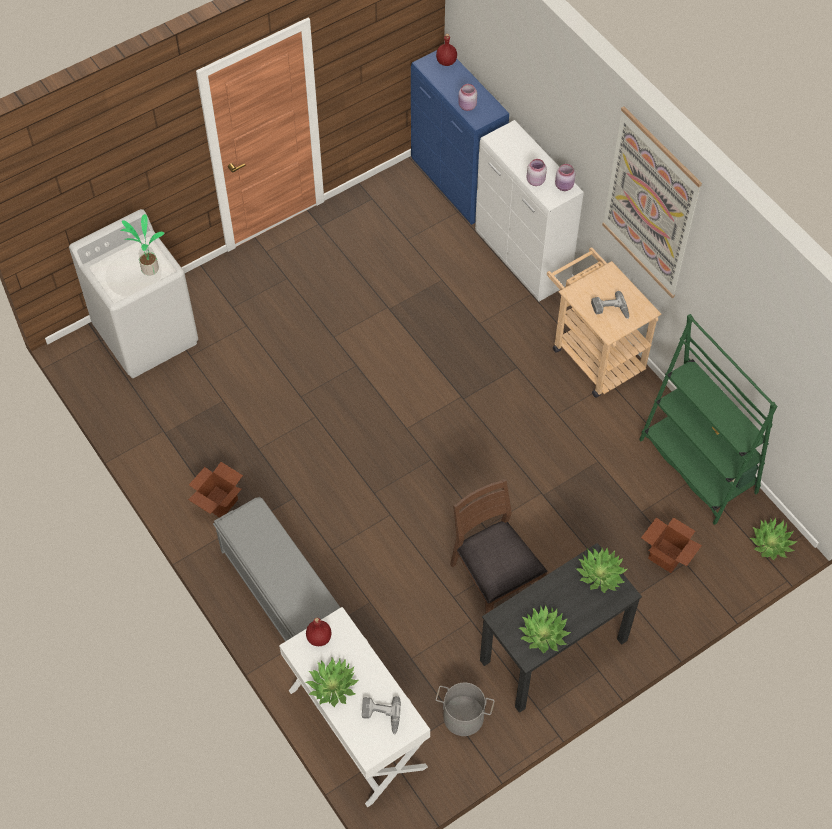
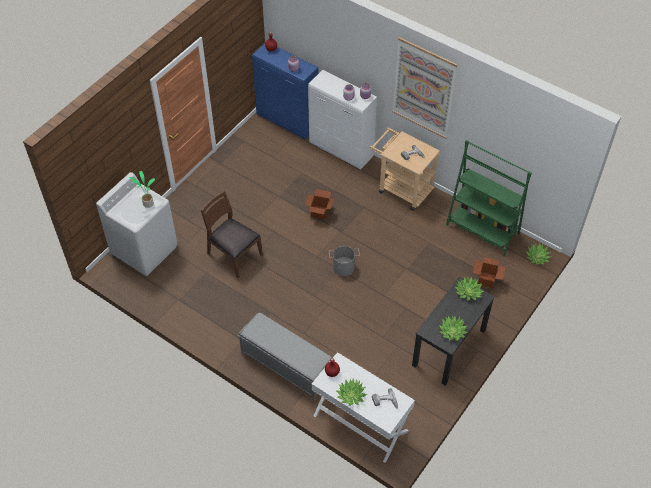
camera: 20 degrees left, 5 degrees down
(219, 502) = (228, 328): cardboard box -> cardboard box (320, 212)
(463, 717) = (416, 398): grey bucket -> grey bucket (343, 267)
(494, 581) = (401, 322): brown chair -> brown chair (234, 255)

